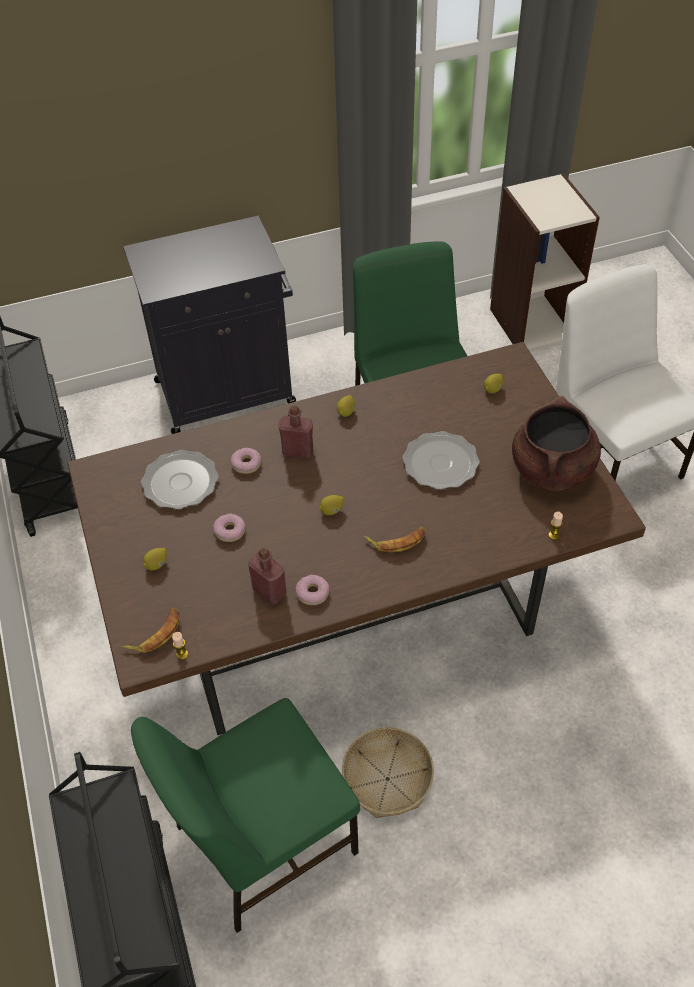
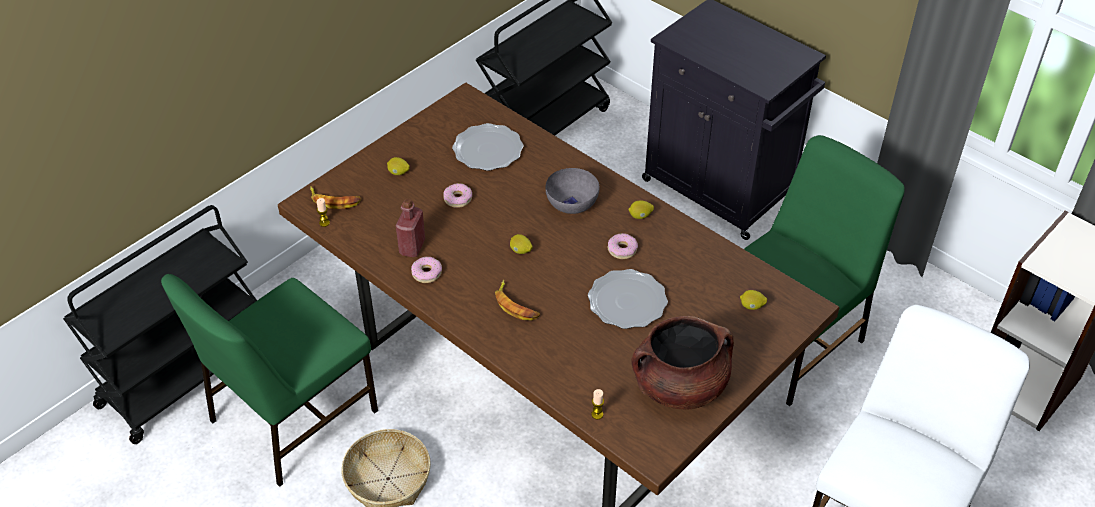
camera: 60 degrees right, 5 degrees down
(246, 464) = (534, 179): donut -> donut (622, 250)
(262, 840) = (290, 417): green chair -> green chair turned 75 degrees counterclockwise
(297, 451) = (571, 203): red bottle -> grey bowl

